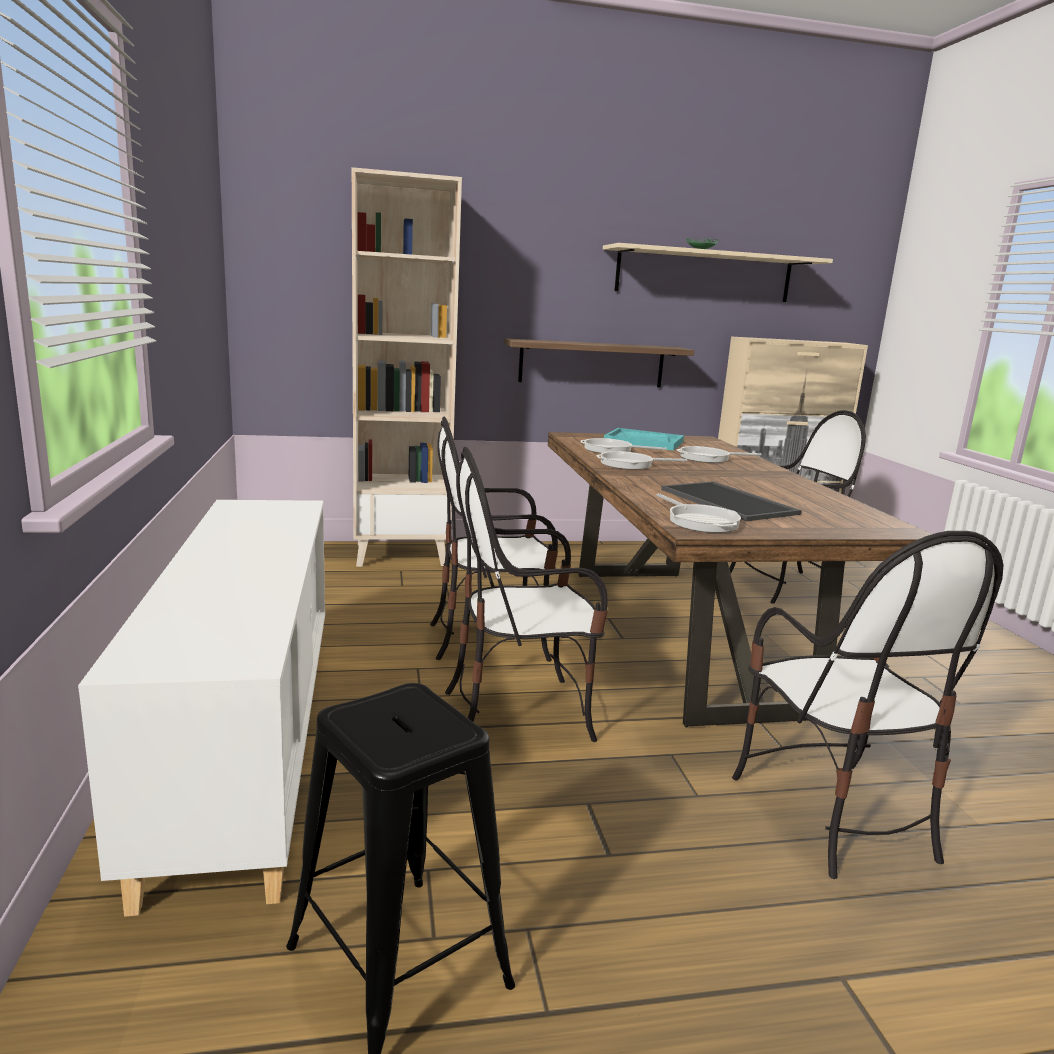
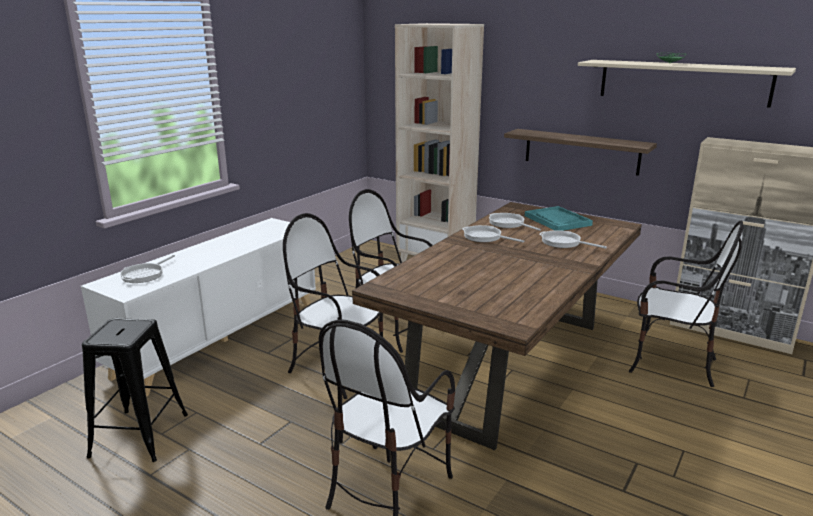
camera: 45 degrees right, 5 degrees up
(700, 521) = (398, 284): frying pan -> frying pan (145, 274)
(730, 502) = (462, 277): tray -> none

